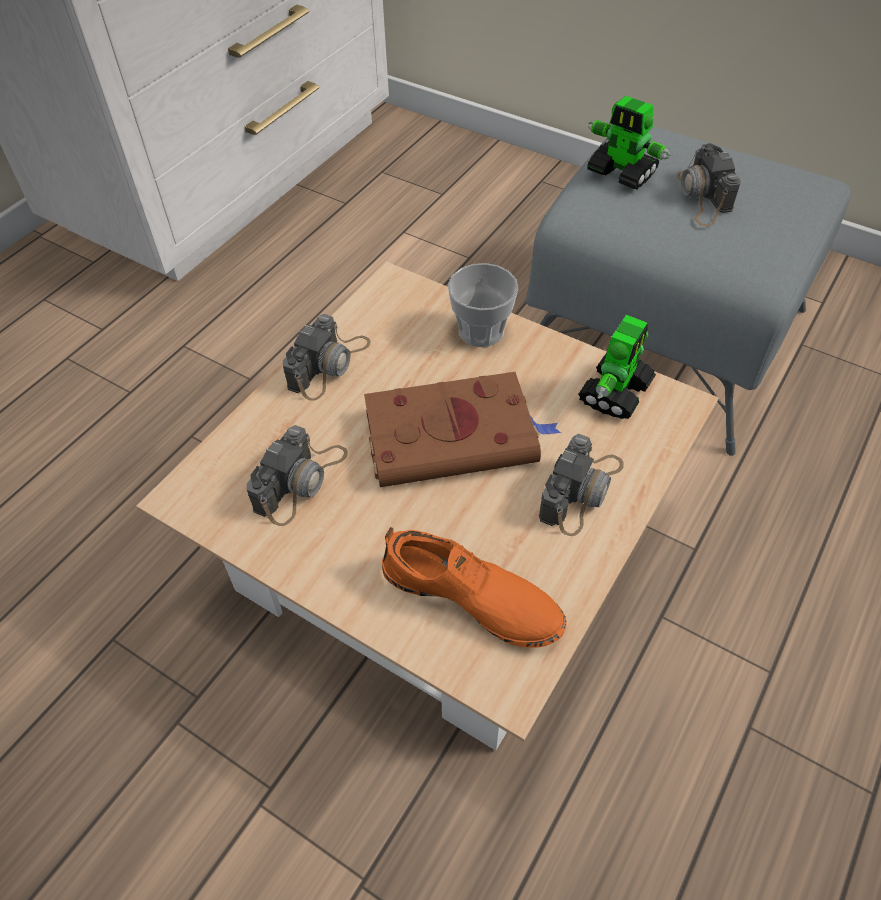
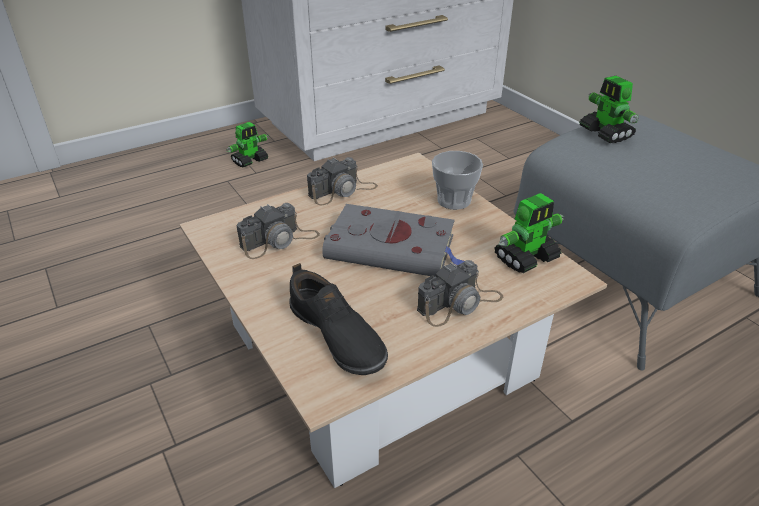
camera: 25 degrees right, 15 degrees down
(79, 310) = (250, 161): none -> toy robot
(455, 436) = (394, 248): brown book -> grey book
(471, 599) = (336, 336): orange shoe -> black shoe
(703, 197) = (660, 158): camera -> none

